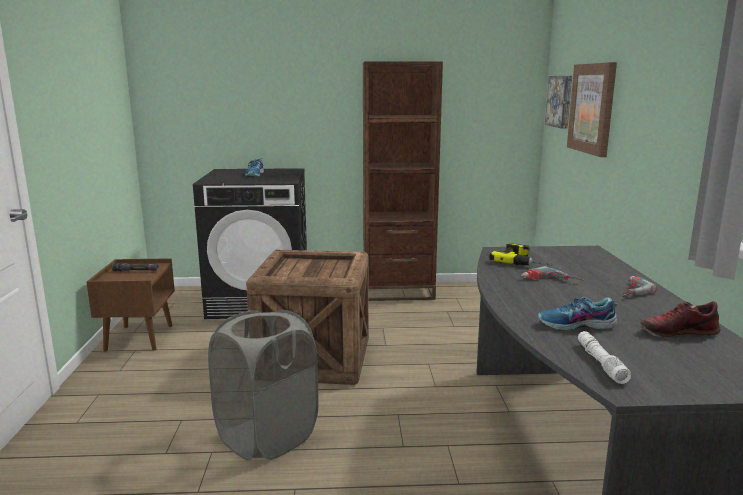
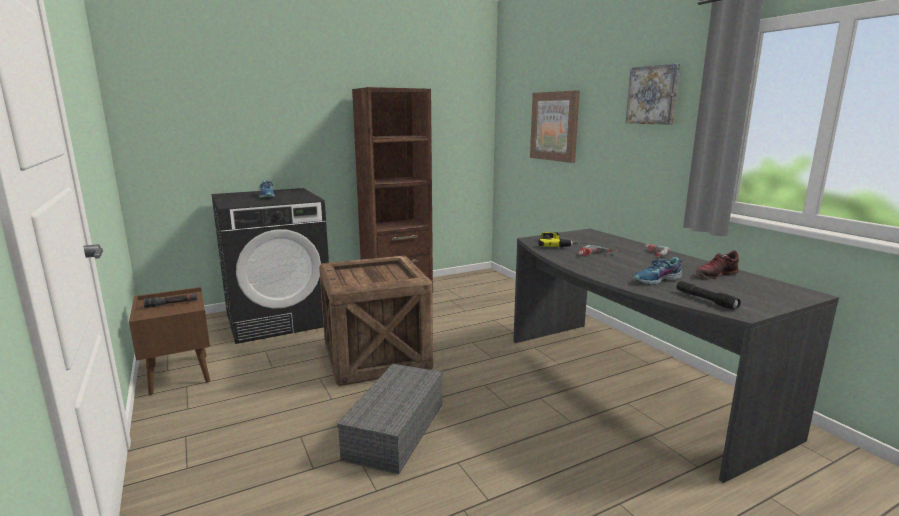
camera: 25 degrees left, 0 degrees up
(267, 436) = (395, 429): grey laundry basket -> grey storage box
(560, 101) = (515, 122): picture -> picture (653, 95)
(600, 363) = (705, 300): white flashlight -> black flashlight

